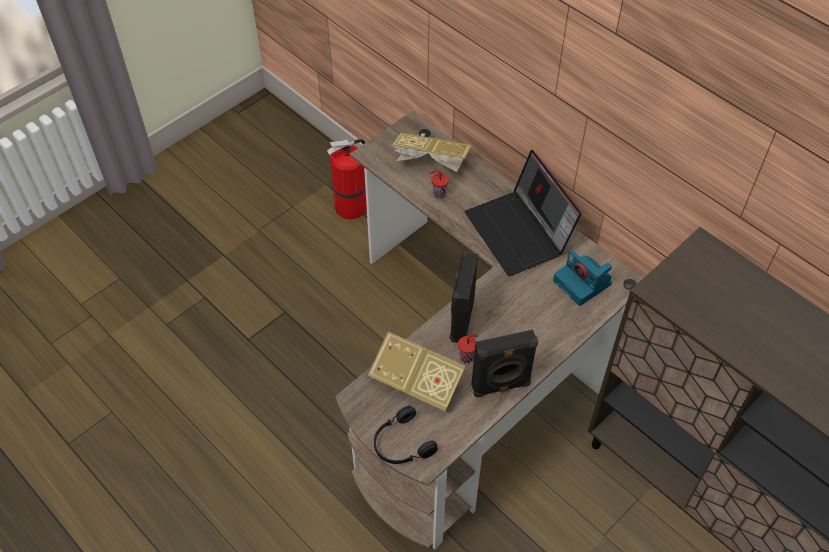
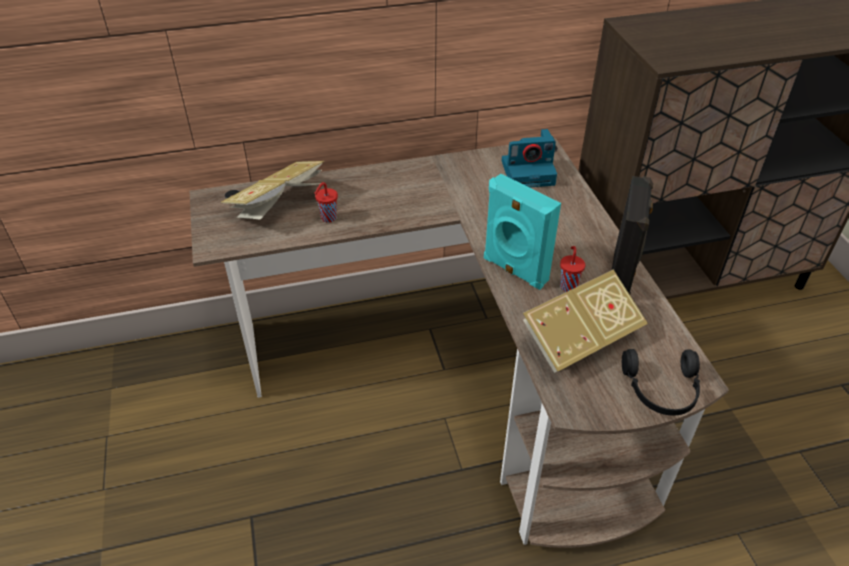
camera: 60 degrees left, 10 degrees down
(352, 206) = (168, 377): fire extinguisher -> none
(461, 319) = (514, 271): black speaker -> turquoise speaker
(520, 233) = (433, 185): laptop -> none

